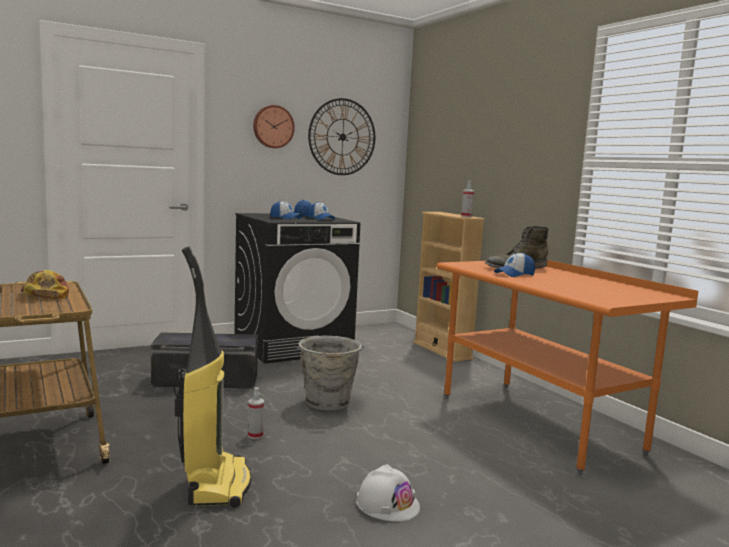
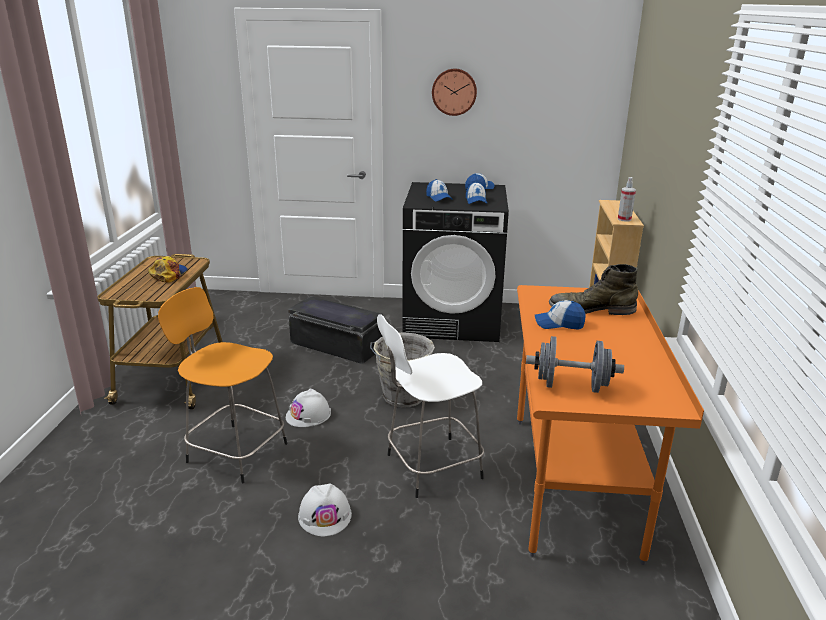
camera: 35 degrees right, 15 degrees up
(216, 484) = (234, 451): vacuum cleaner -> orange stool
(255, 435) = (308, 415): spray bottle -> white hard hat
(342, 137) = (538, 99): wall clock -> none
(424, 443) = (430, 467): none -> white stool
(599, 296) = (571, 386): none -> grey dumbbell

